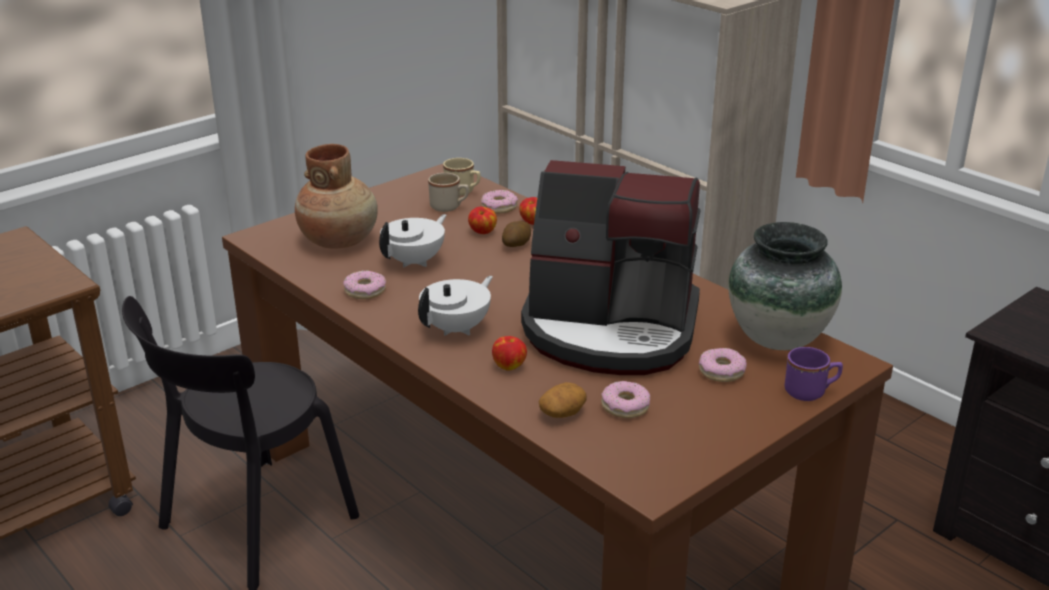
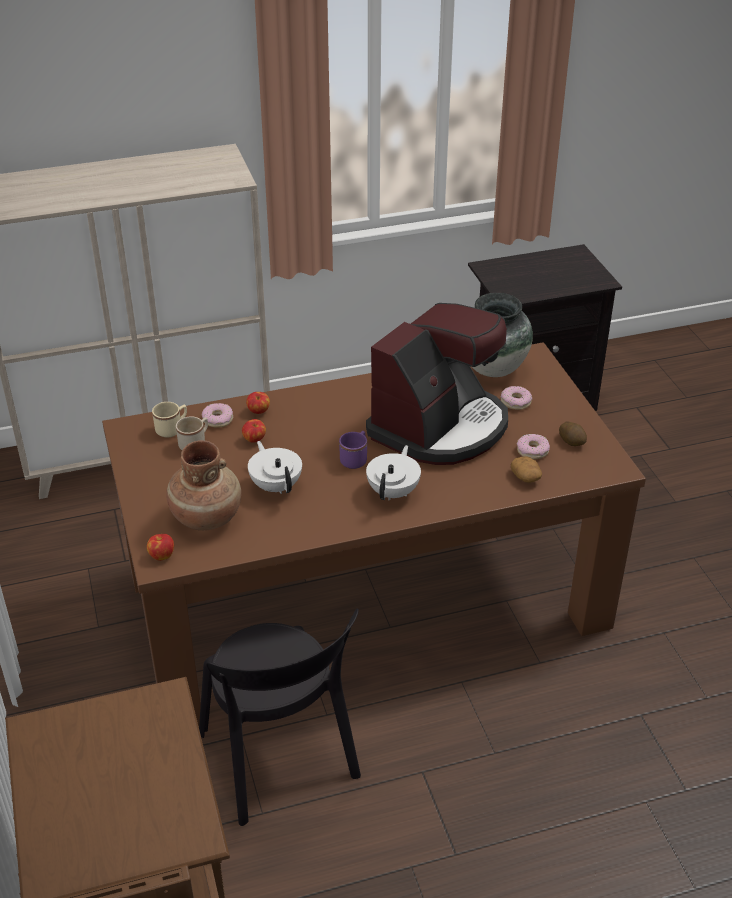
camera: 65 degrees left, 10 degrees up
(365, 291) = (306, 522): donut -> none
(457, 328) = (394, 492): white teapot -> white teapot turned 45 degrees clockwise
(509, 366) = (458, 482): apple -> apple (161, 555)
(516, 245) = (289, 430): potato -> potato (572, 441)
(811, 392) = (555, 379): purple mug -> purple mug (355, 459)

